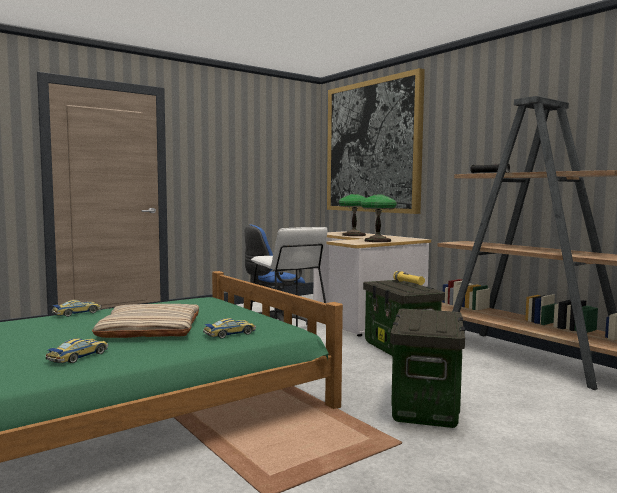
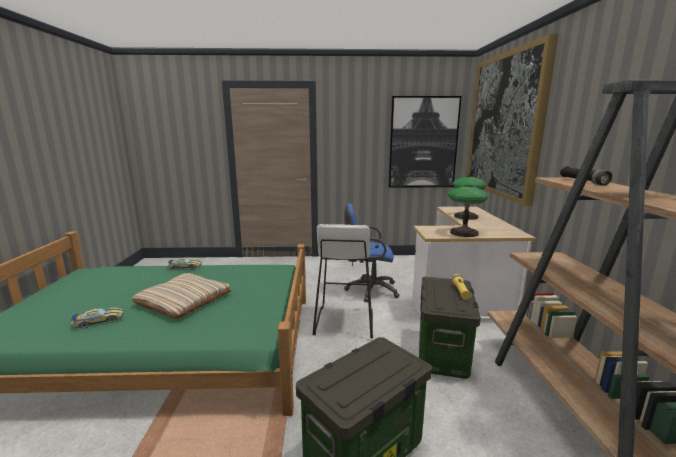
camera: 35 degrees right, 10 degrees up
(230, 334) = (213, 324): toy car -> none
(279, 168) = (423, 143): none -> picture

